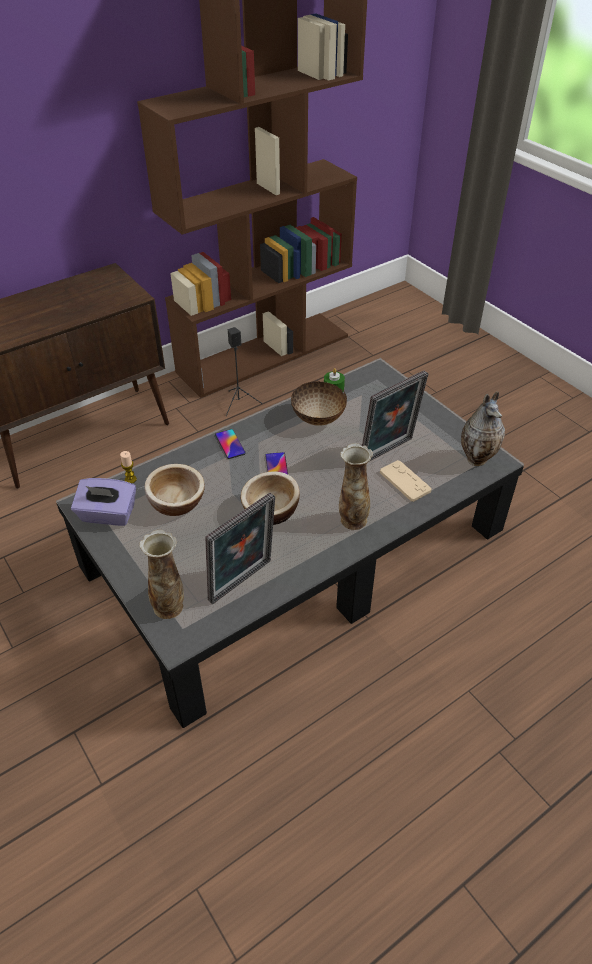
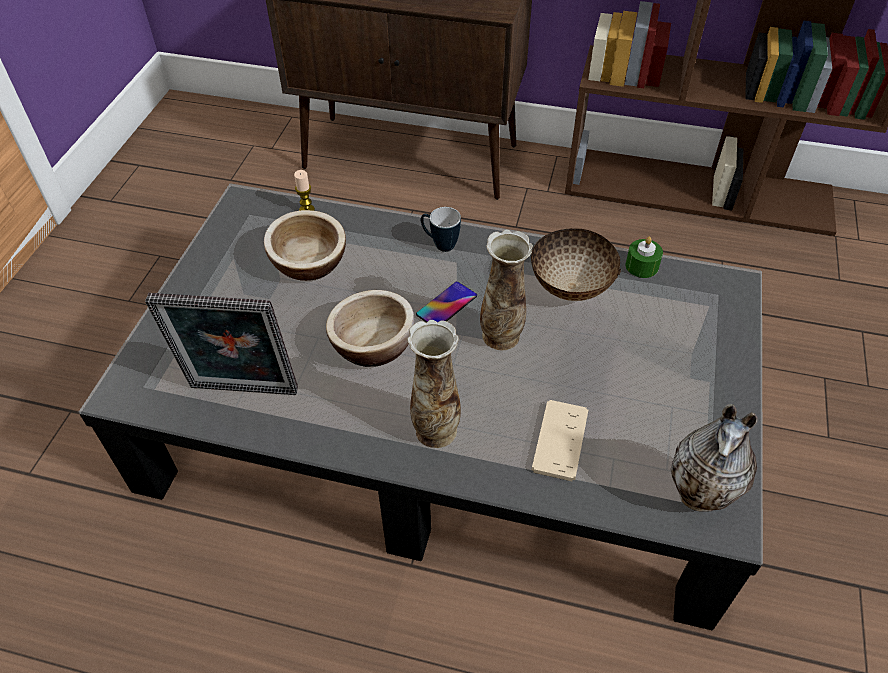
camera: 50 degrees right, 5 degrees up
(108, 515) = (243, 228): purple tissue box -> none
(169, 607) = (159, 356): vase -> vase (501, 337)
(230, 444) = (440, 244): phone -> mug
(239, 403) = (597, 226): black speaker -> none
(388, 452) = (594, 390): picture frame -> none

